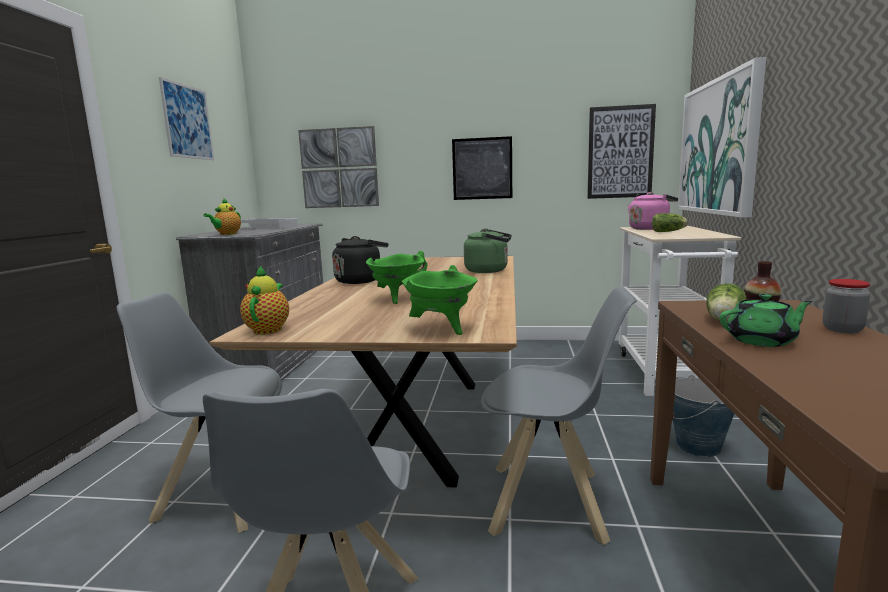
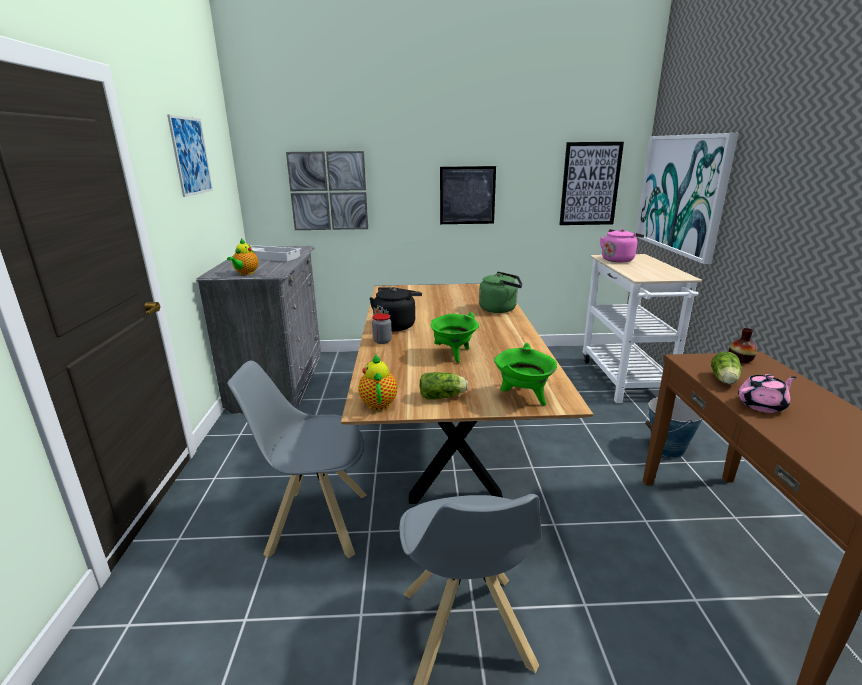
camera: 10 degrees left, 10 degrees up
(551, 502) = (578, 507): grey chair -> none
(669, 231) = (638, 266): lettuce -> lettuce (443, 397)
(762, 341) = (762, 405): green teapot -> pink teapot
(842, 329) = (806, 390): jar -> jar (382, 341)

